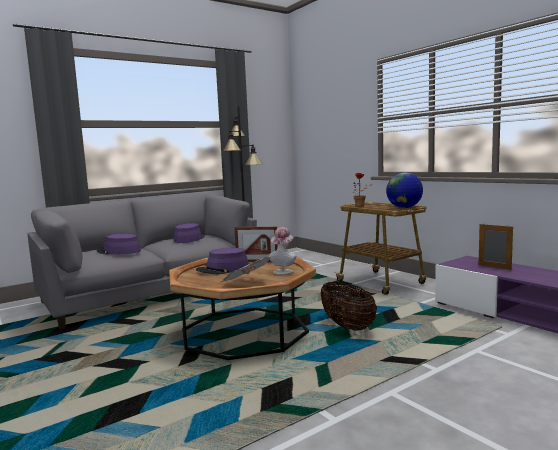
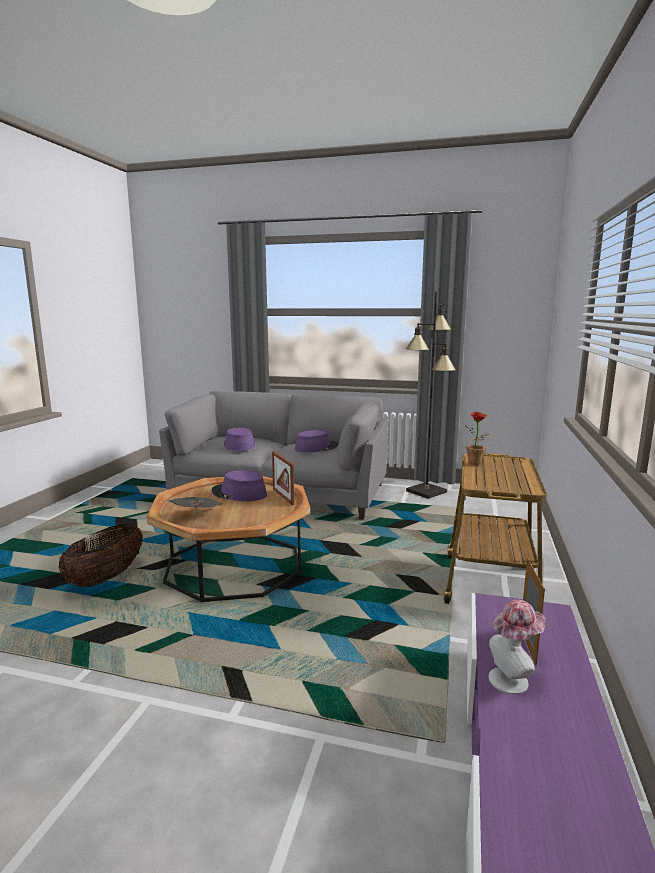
camera: 50 degrees right, 5 degrees up
(283, 271) = (258, 518): hat -> hat (512, 679)
(347, 326) = (306, 613): basket -> basket (106, 578)
(404, 208) = (509, 485): globe -> none

